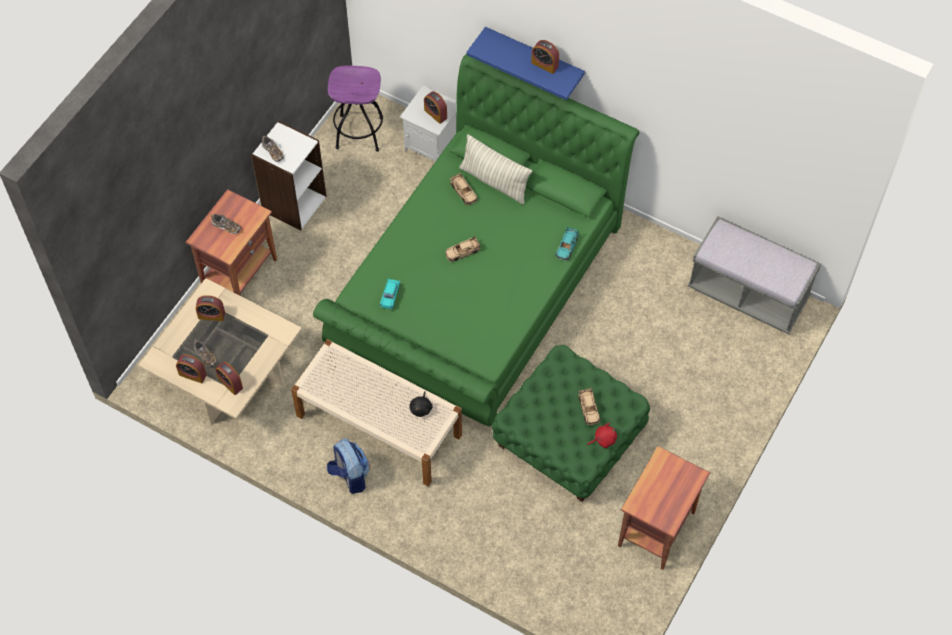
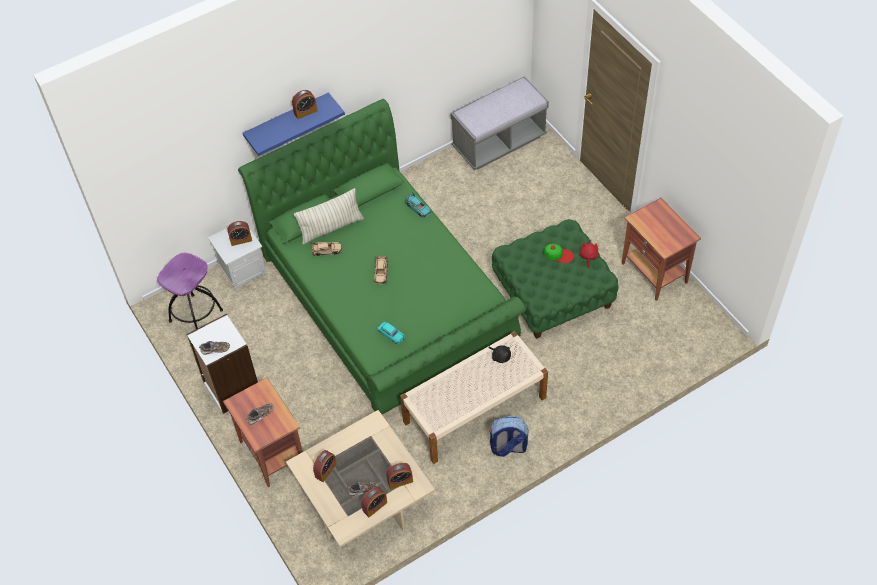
camera: 60 degrees left, 5 degrees down
(589, 408) = (558, 254): beige toy car -> cap

